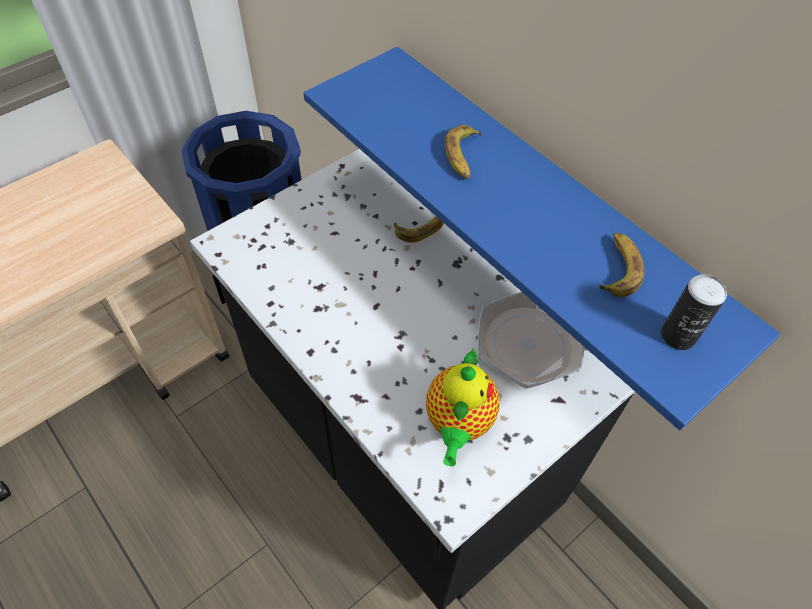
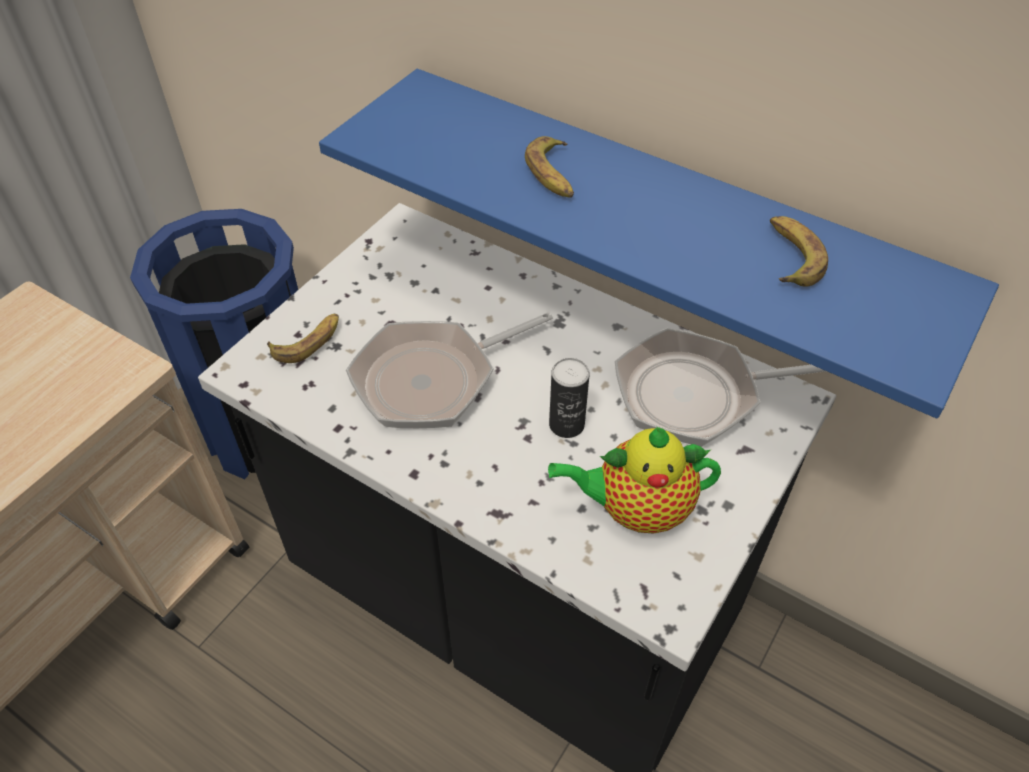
camera: 15 degrees left, 5 degrees down
(349, 284) = (433, 379): none -> frying pan
(422, 229) = (500, 292): banana -> banana (308, 342)
(458, 423) = (636, 509): teapot -> teapot turned 90 degrees clockwise
(678, 336) = (891, 313): can -> can (566, 424)

